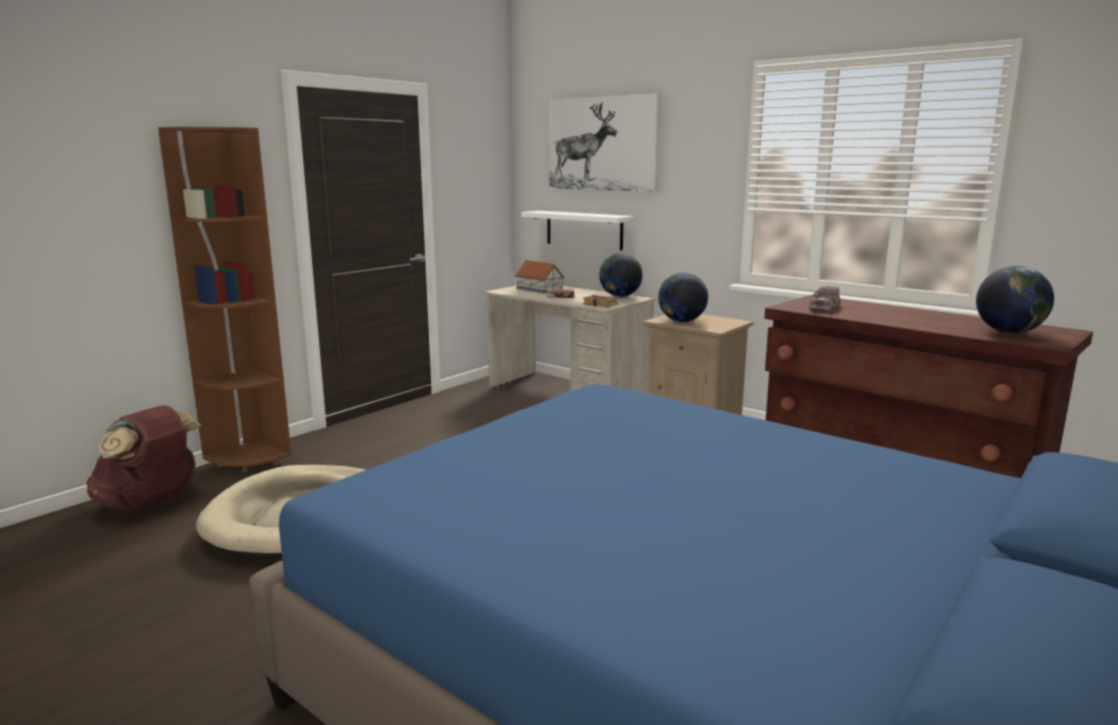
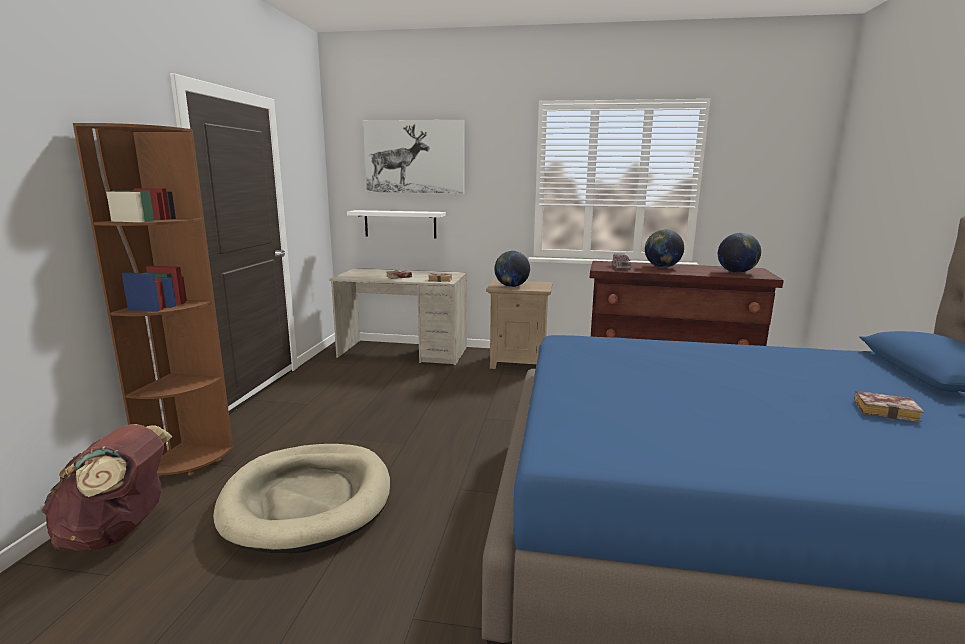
camera: 30 degrees left, 0 degrees up
(539, 289) = (371, 273): toy house -> none
(620, 296) = (441, 273): globe -> globe (662, 267)
(839, 557) = (887, 411): none -> book

